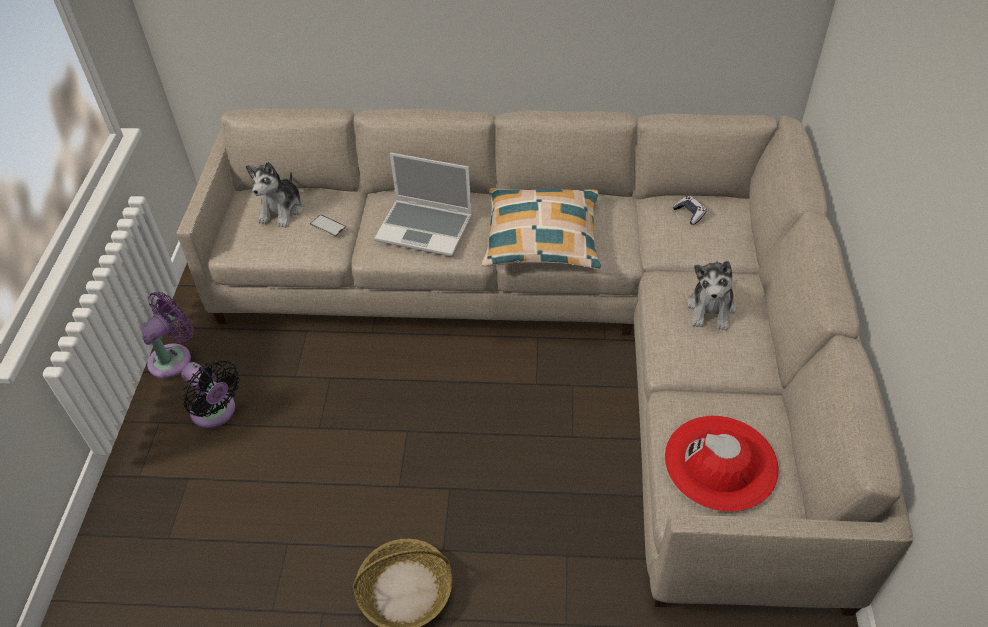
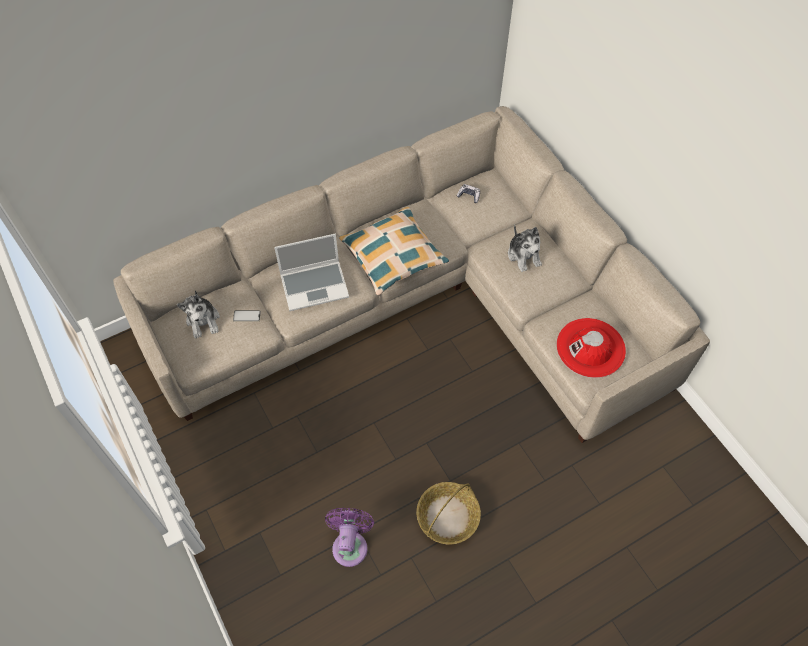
camera: 35 degrees left, 10 degrees up
(173, 358) = (176, 462): purple fan -> purple fan (350, 544)
(216, 413) = (240, 481): black fan -> none

